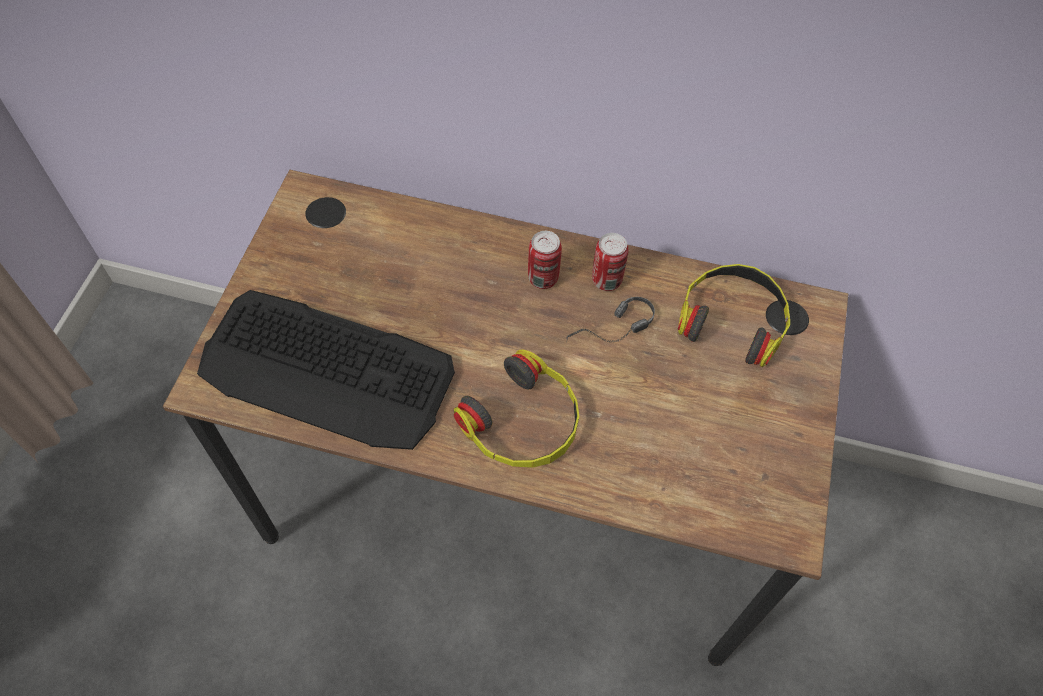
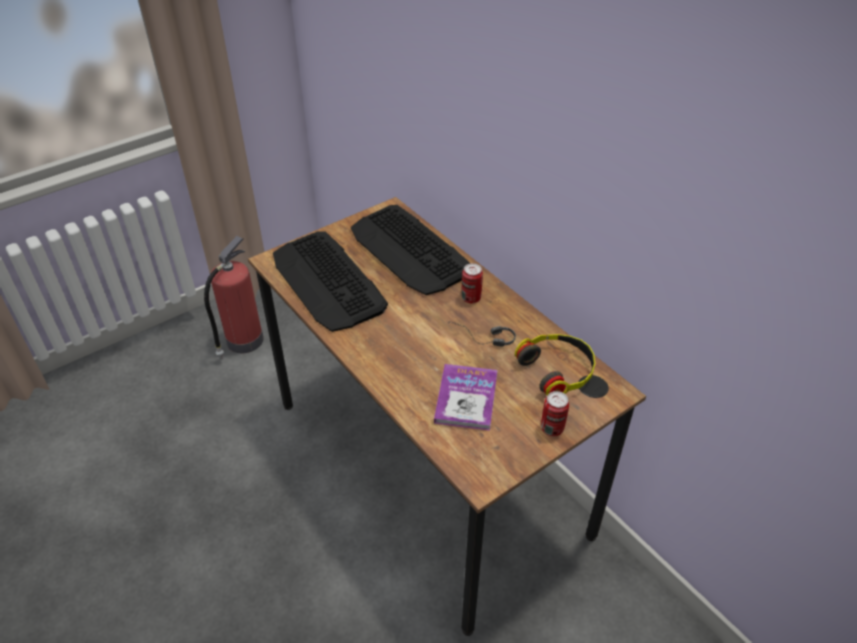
camera: 40 degrees right, 15 degrees down
(118, 486) = (243, 341): none -> fire extinguisher
(395, 250) = (410, 250): none -> keyboard
(523, 423) = (394, 351): headphones -> none
(606, 280) = (504, 316): can -> can (552, 428)
(671, 432) = (466, 398): none -> book

